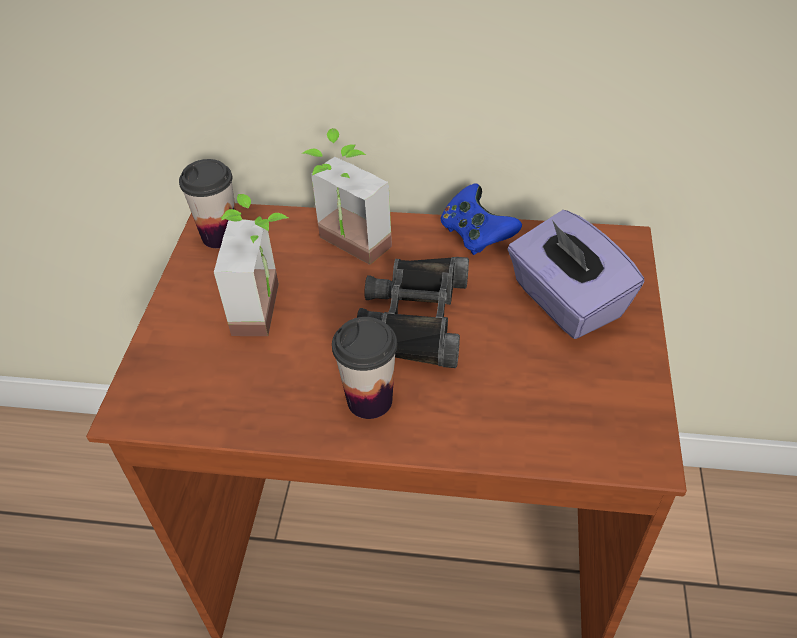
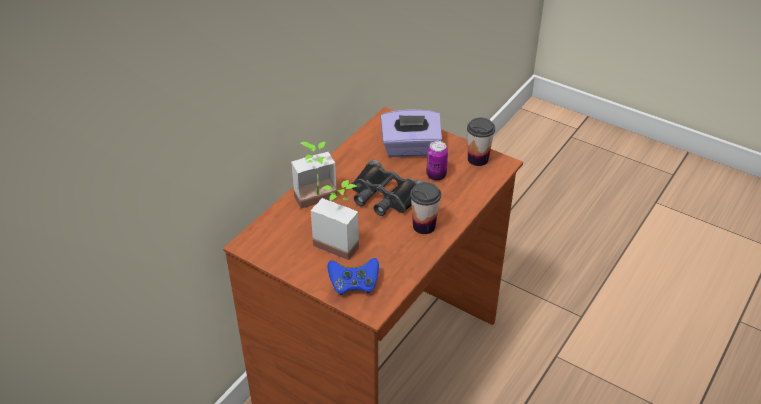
camera: 65 degrees left, 5 degrees down
(220, 236) = (265, 245): cup -> cup (478, 159)
(476, 235) = (346, 157): blue game controller -> blue game controller (353, 285)
(520, 364) = (436, 175): none -> can

